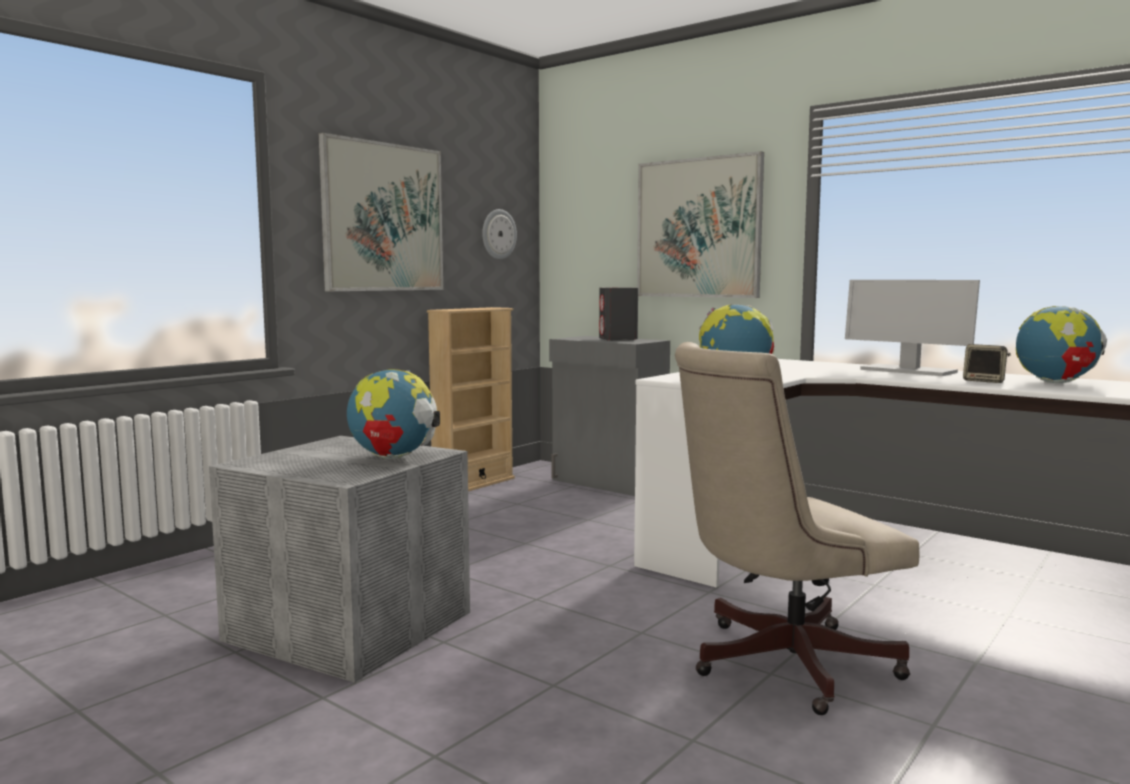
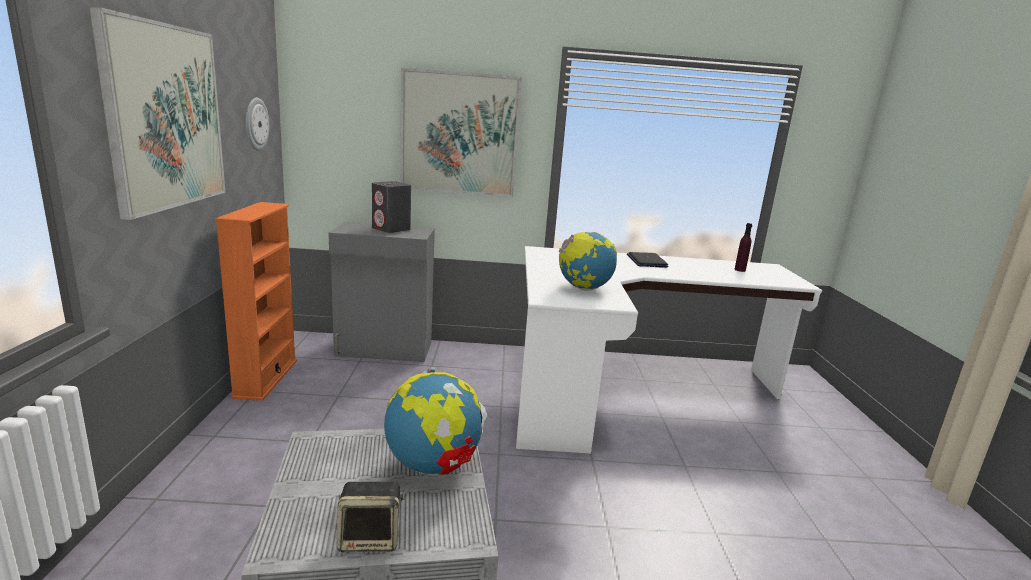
camera: 40 degrees left, 10 degrees up
(473, 484) = (266, 378): beige bookcase -> orange bookcase
(779, 663) = (709, 520): beige office chair -> none
(907, 371) = (646, 261): monitor -> laptop
(985, 381) = (711, 273): speaker -> speaker (371, 539)
(1056, 383) = (740, 270): globe -> purple bottle

